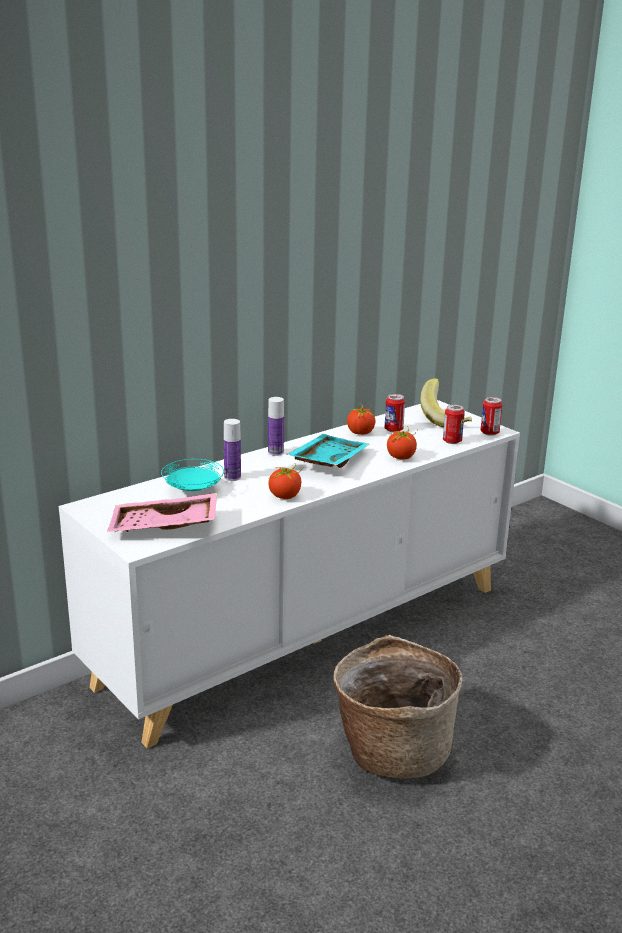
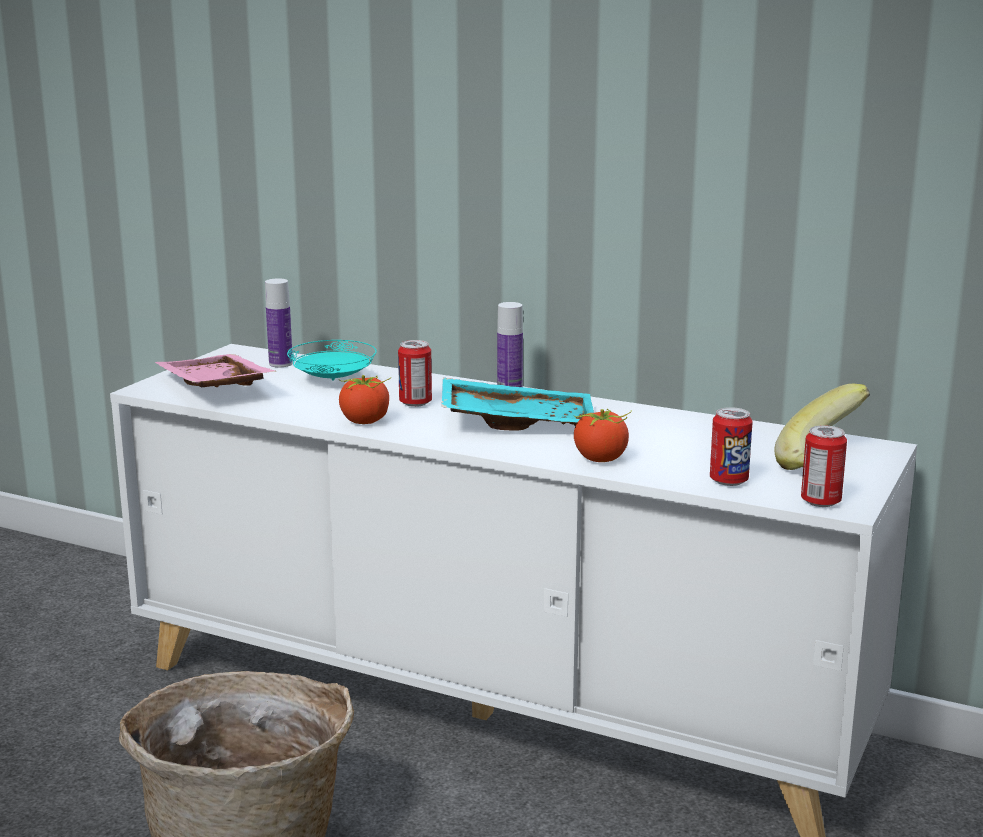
camera: 65 degrees right, 5 degrees down
(232, 477) = (395, 389): bottle -> bottle (280, 364)
(360, 433) = (662, 422): tomato -> none
(393, 430) = (711, 438): can -> can (415, 403)

